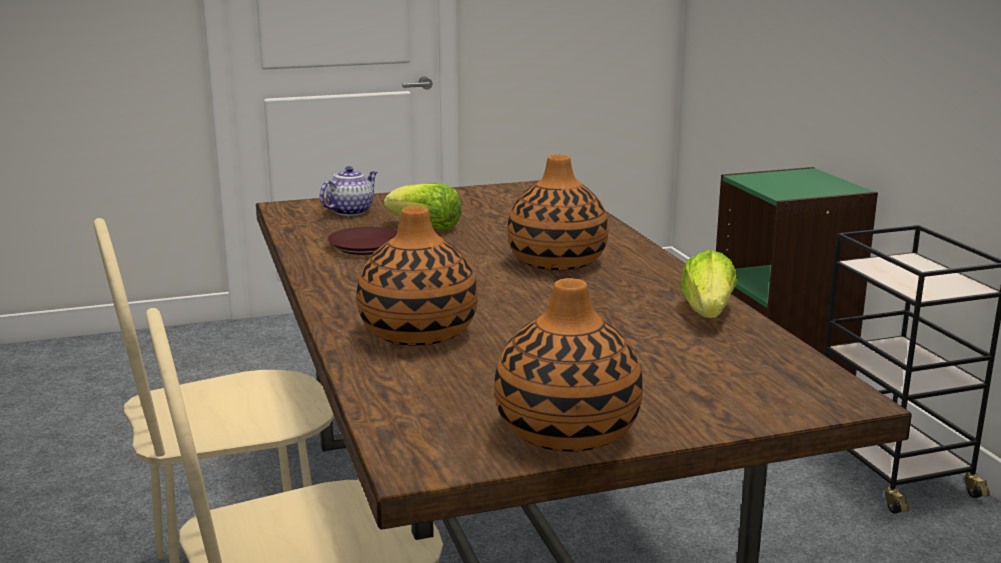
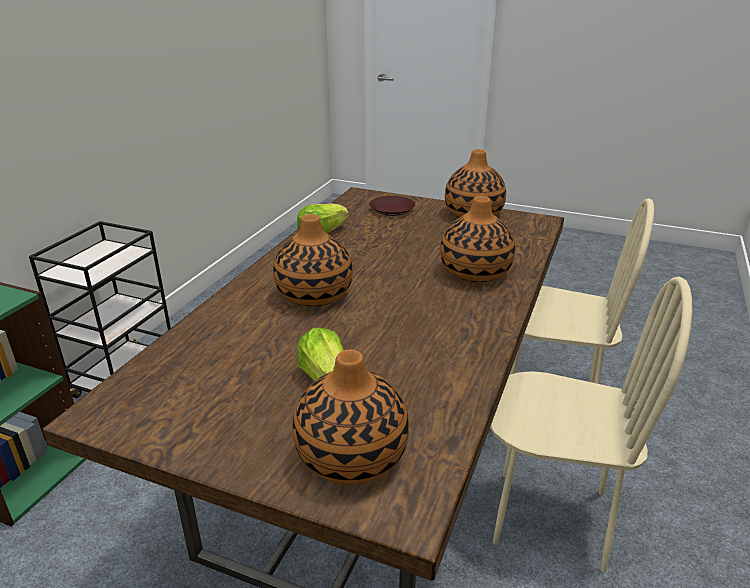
camera: 140 degrees left, 10 degrees up
(351, 211) = (351, 456): teapot -> vase
(365, 247) = (414, 371): brown plate -> brown plate (392, 209)

